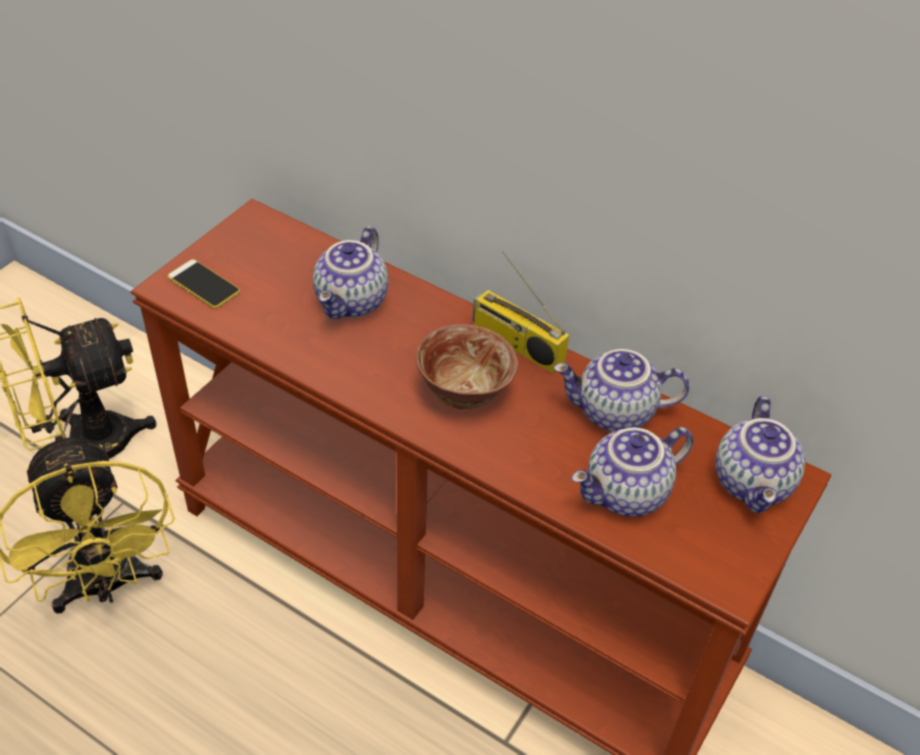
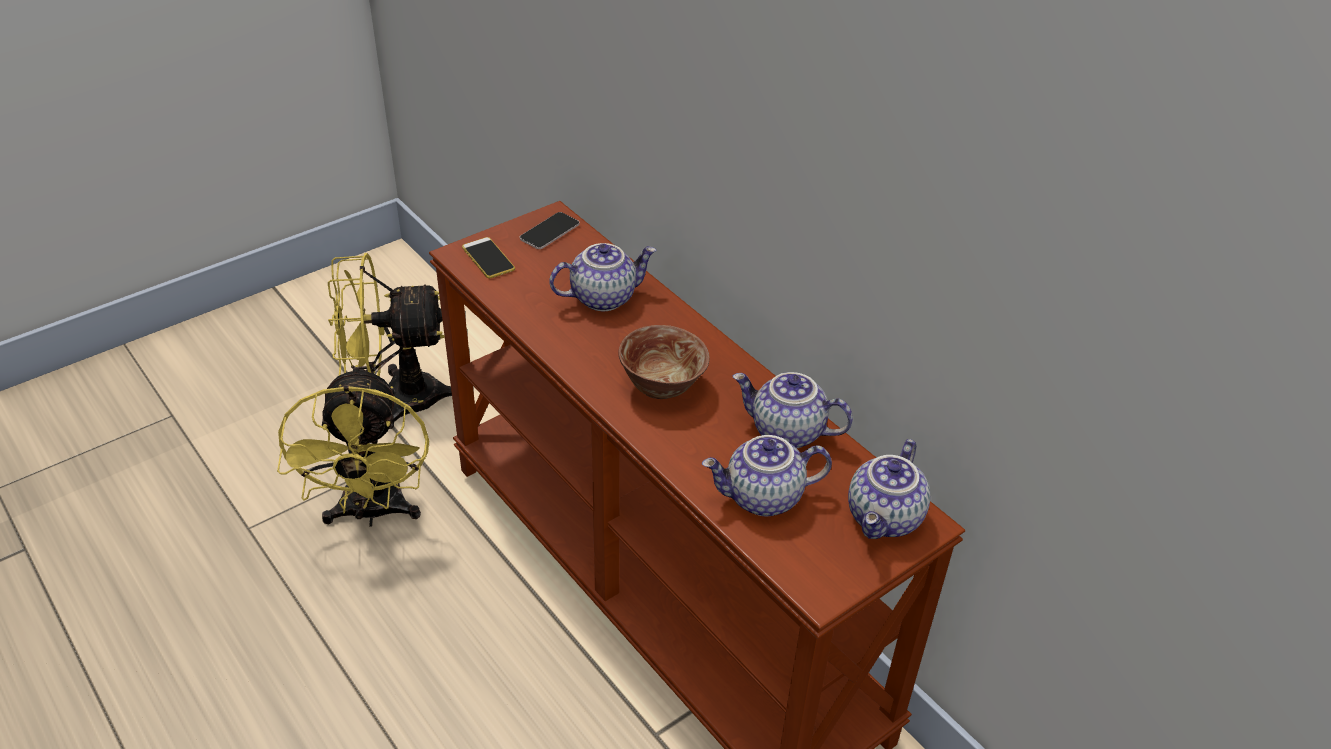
camera: 20 degrees right, 5 degrees down
(258, 238) = (549, 231): none -> phone
(353, 302) = (603, 297): teapot -> teapot turned 150 degrees counterclockwise
(515, 345) = (726, 359): radio -> none

